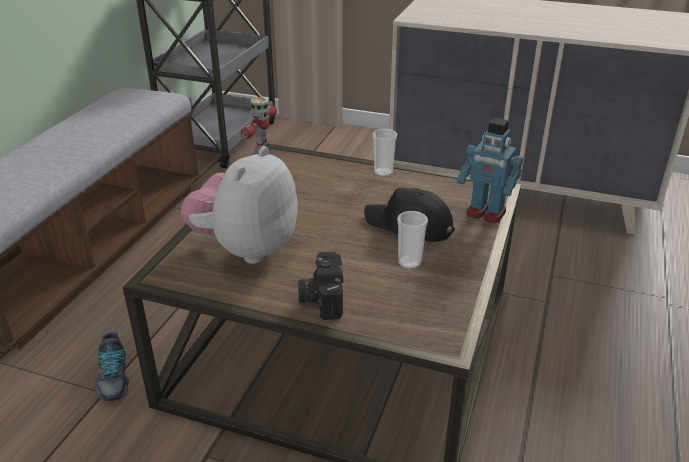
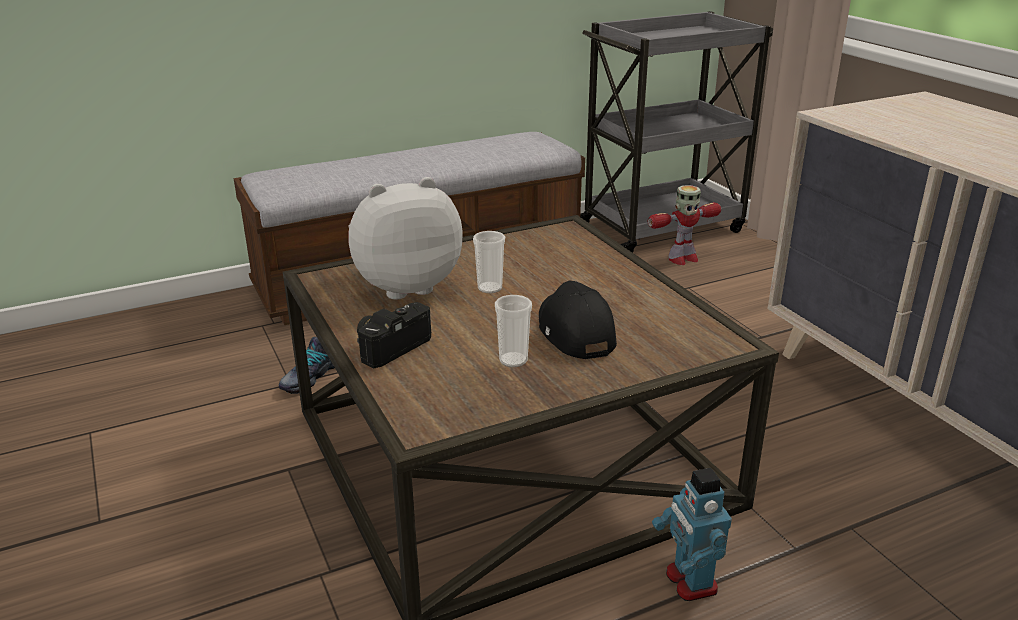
camera: 45 degrees right, 5 degrees down
(383, 172) = (638, 279): cup -> cup (490, 288)
(485, 213) = (675, 358): toy robot -> toy robot (690, 582)

